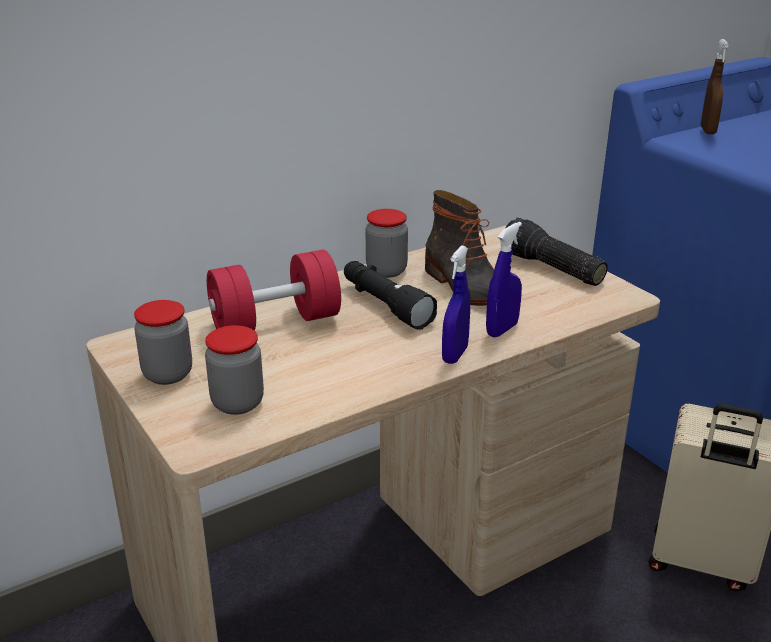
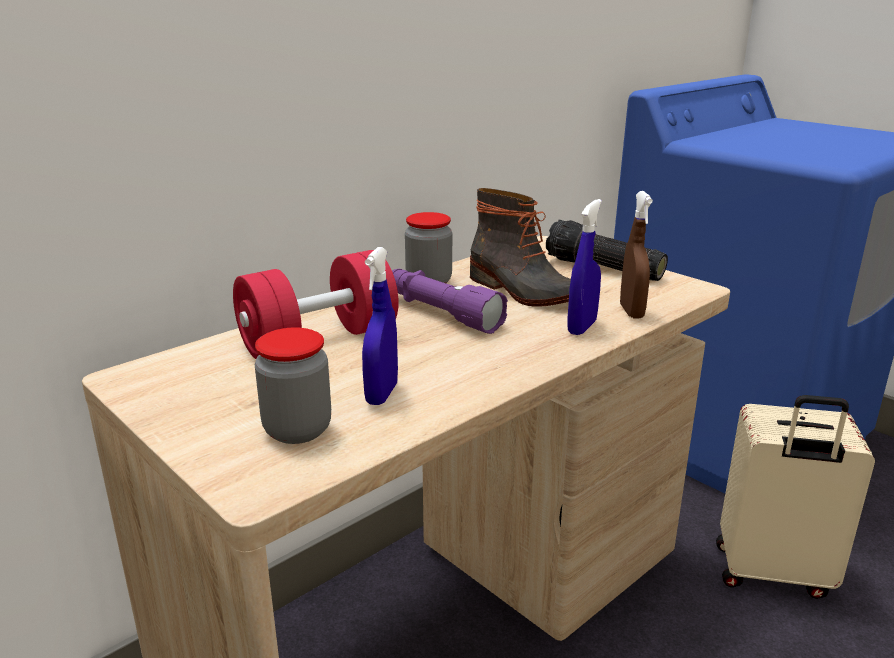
camera: 10 degrees left, 5 degrees down
(168, 374) = (197, 405): jar -> none
(385, 305) = (440, 313): black flashlight -> purple flashlight
(455, 355) = (542, 356): blue spray bottle -> blue spray bottle (382, 394)
(708, 130) = (722, 133): brown spray bottle -> brown spray bottle (631, 312)

